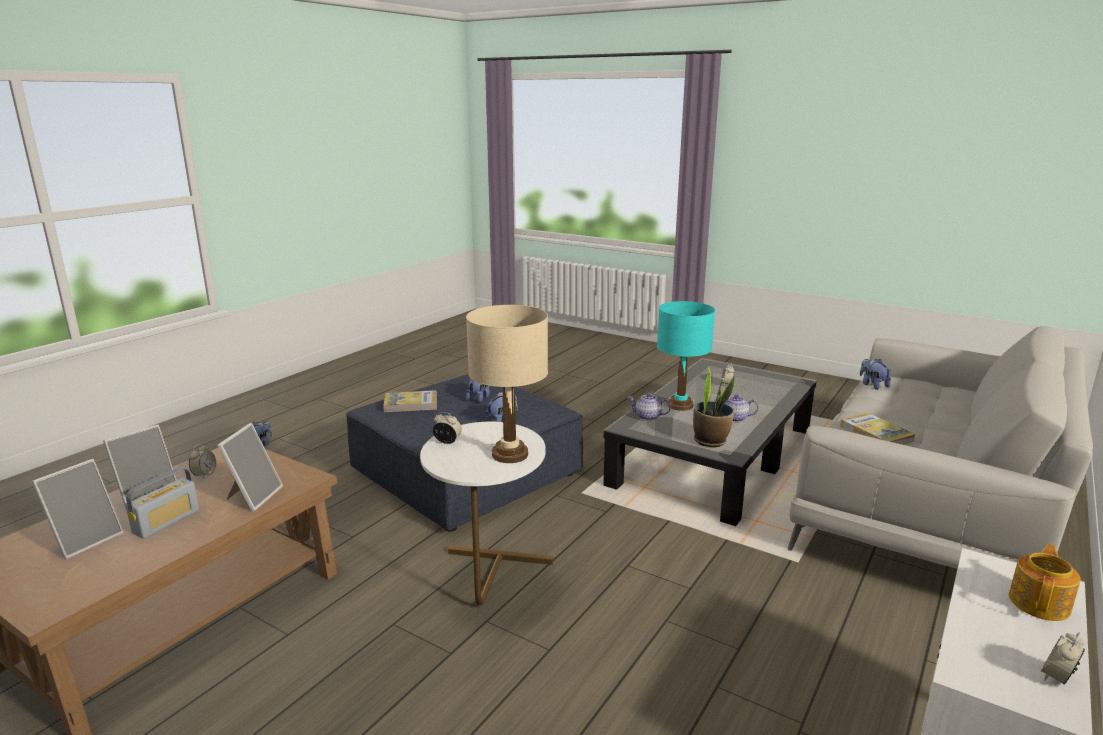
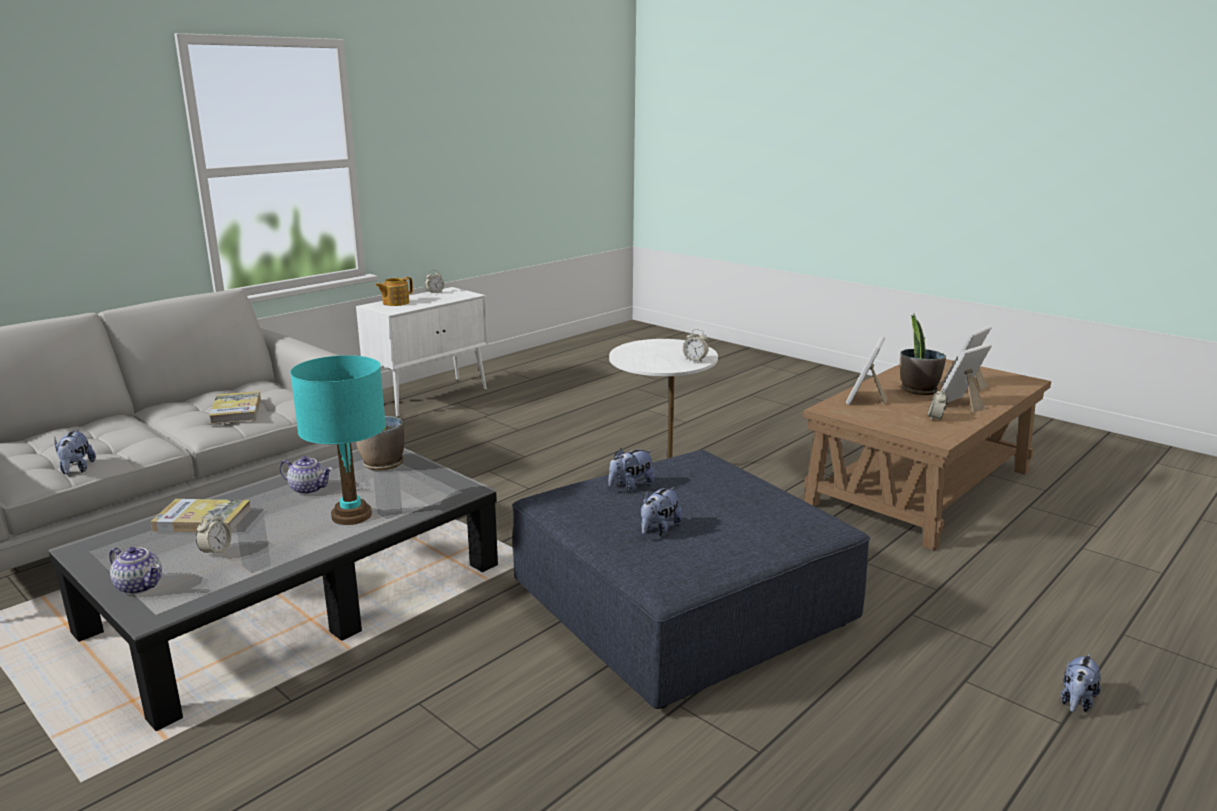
camera: 170 degrees left, 0 degrees up
(166, 522) = (918, 390): radio -> potted plant
(411, 404) = (768, 523): book -> book (202, 520)
(509, 454) = (641, 350): beige table lamp -> none
(647, 417) = (420, 501): teapot -> teapot (140, 586)

